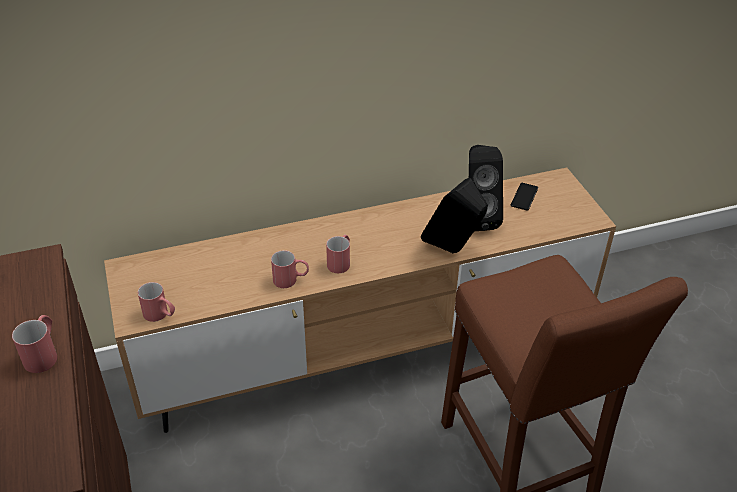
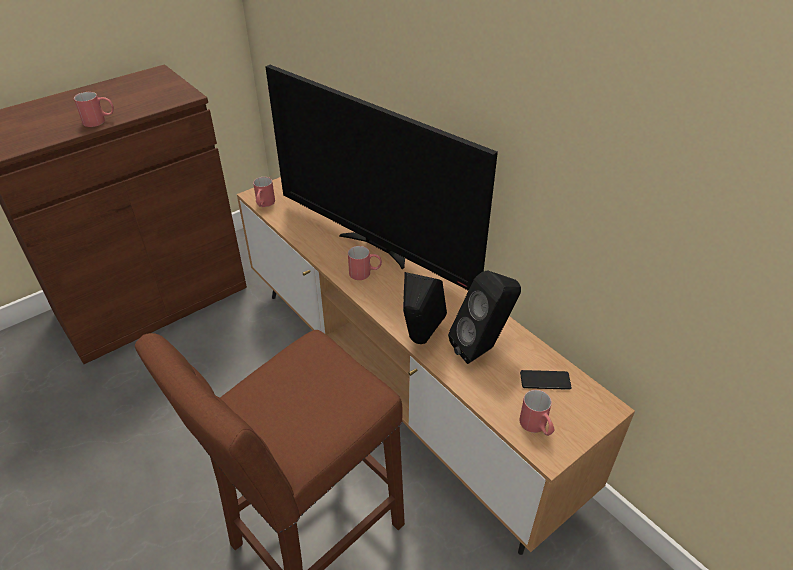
camera: 70 degrees right, 0 degrees up
(291, 280) = (329, 253): red mug -> red mug (536, 427)
(304, 244) = (376, 248): none -> television

